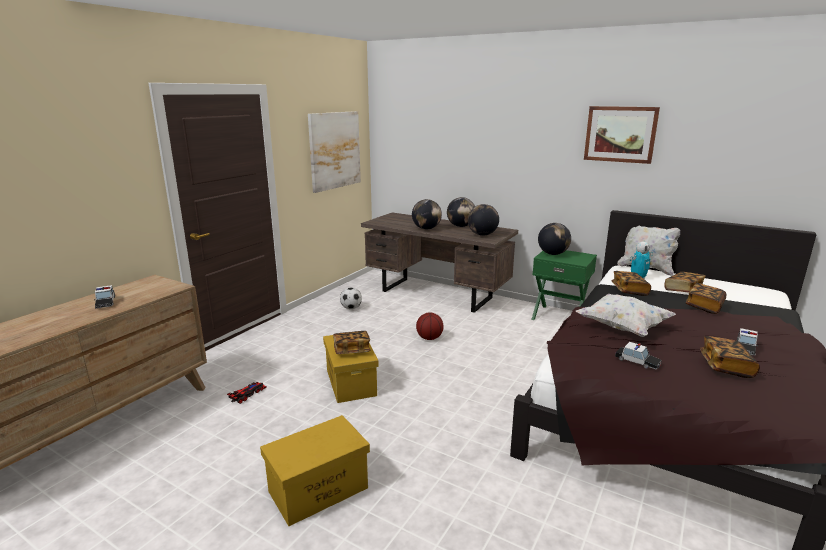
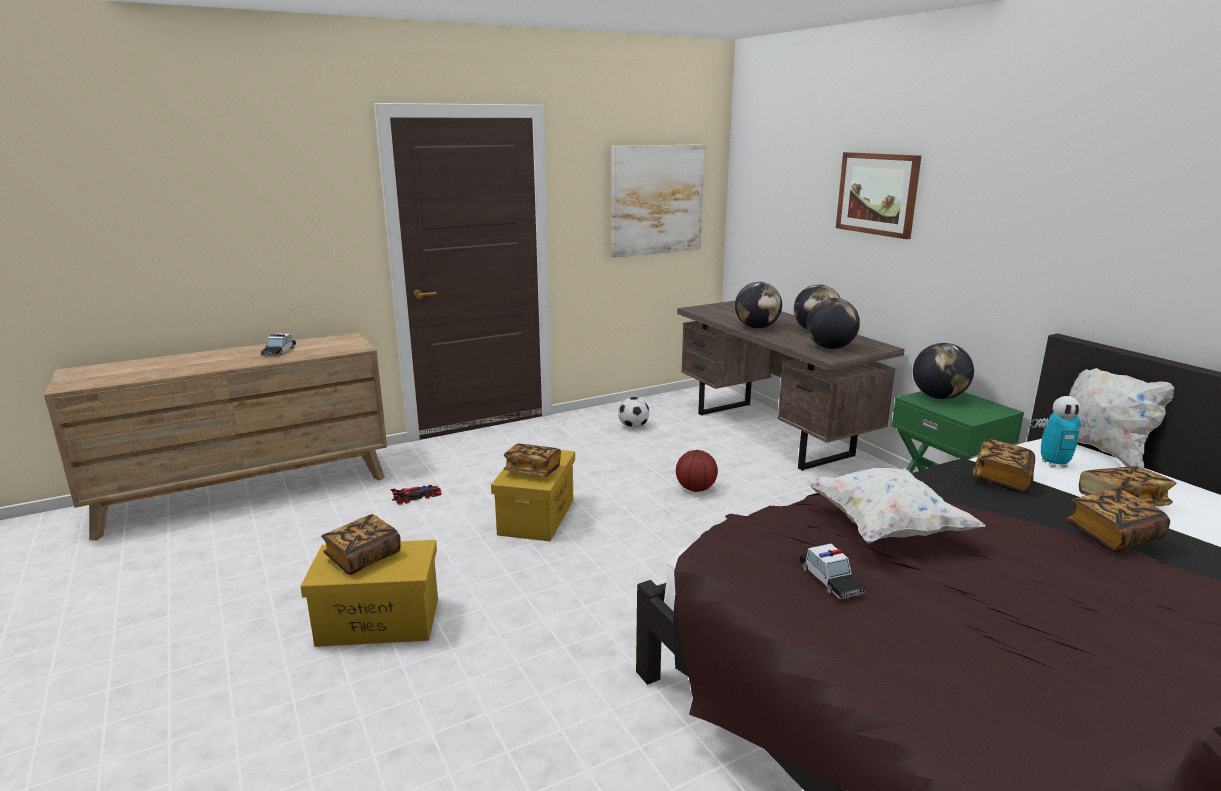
camera: 30 degrees right, 0 degrees up
(620, 134) = (1084, 192): picture -> picture (877, 194)
(725, 366) = (985, 635): book -> book (363, 557)
(745, 347) = (1082, 619): toy car -> none

